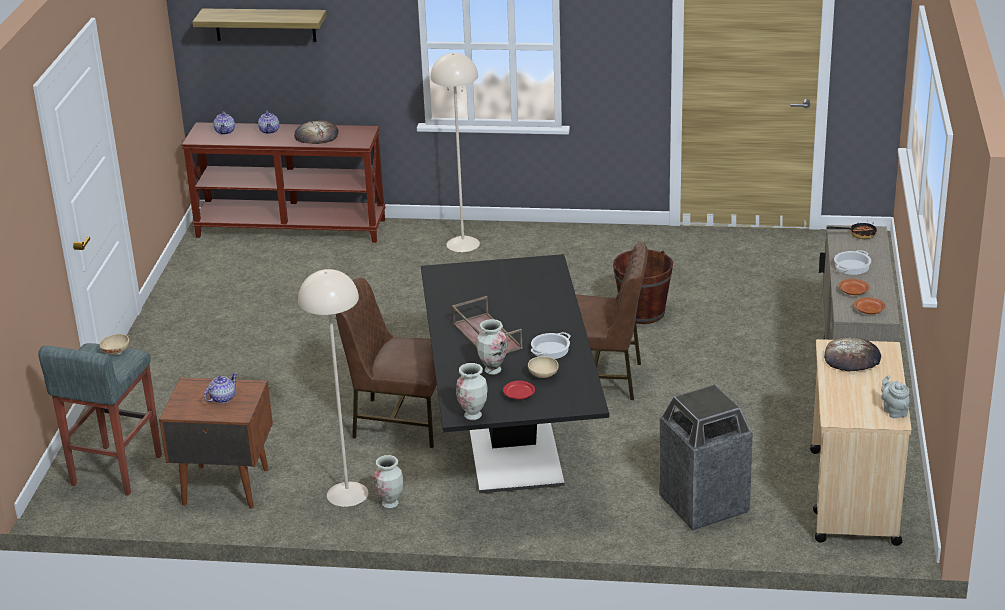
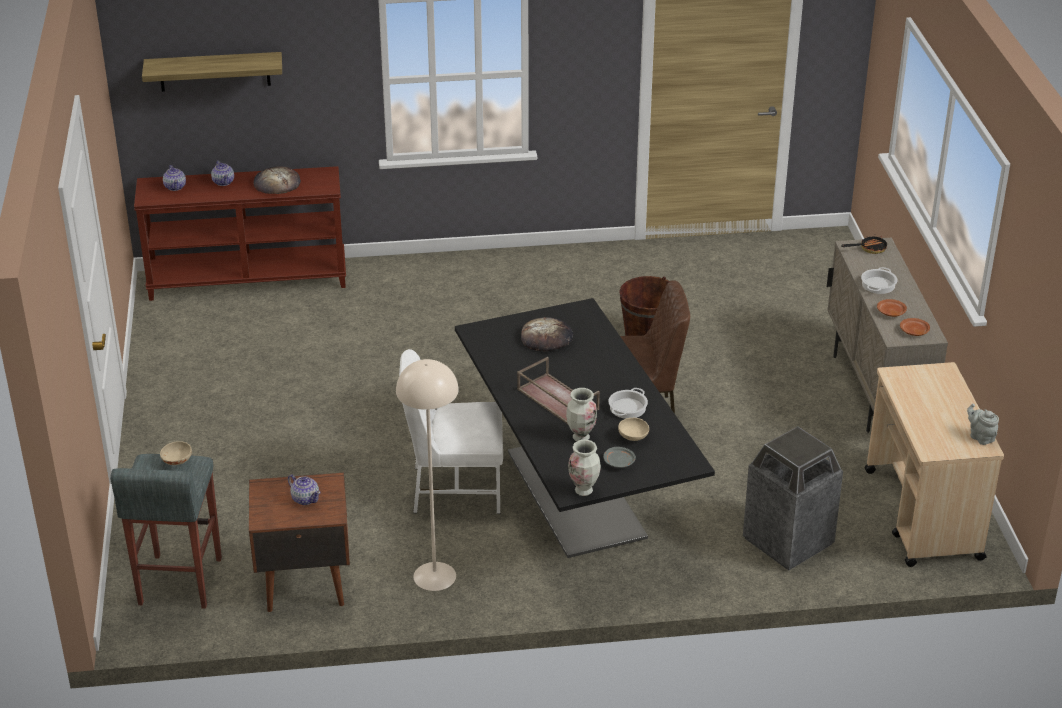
camera: 15 degrees left, 5 degrees up
(222, 398) = (305, 498): teapot -> teapot turned 105 degrees clockwise
(390, 504) = (483, 581): vase -> none
(400, 421) = (454, 488): brown chair -> white chair
(463, 244) = (436, 280): beige floor lamp -> none
(519, 395) = (619, 462): red plate -> grey plate
(852, 358) = (919, 385): bread -> bread (547, 338)

